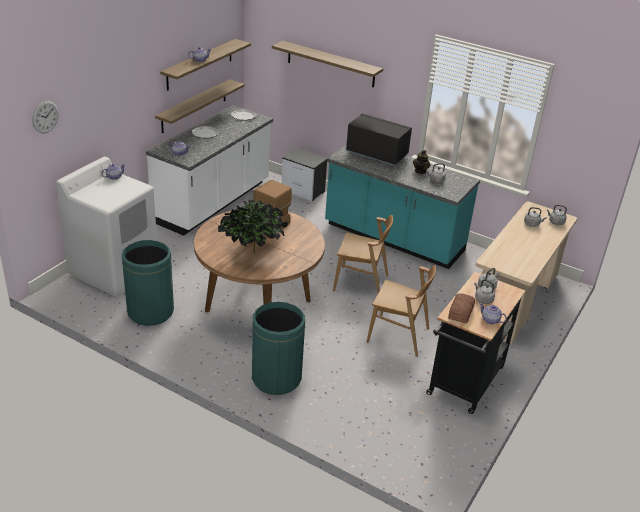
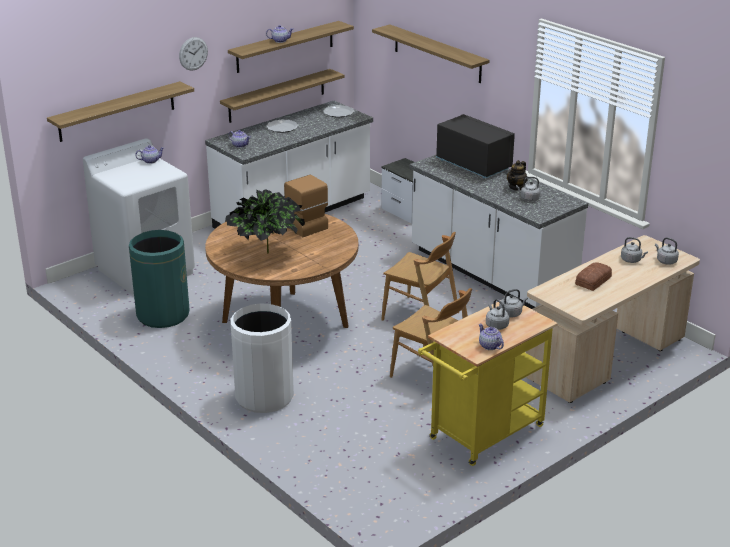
camera: 20 degrees right, 5 degrees down
(45, 117) = (74, 85): wall clock -> wall clock (193, 53)
(79, 136) = (117, 111): none -> shelf
(276, 378) = (264, 397): green trash can -> white trash can
(393, 239) = (490, 274): turquoise counter -> white counter
(461, 311) = (461, 333): bread -> bread (594, 281)
(463, 385) = (481, 436): black cart -> yellow cart

